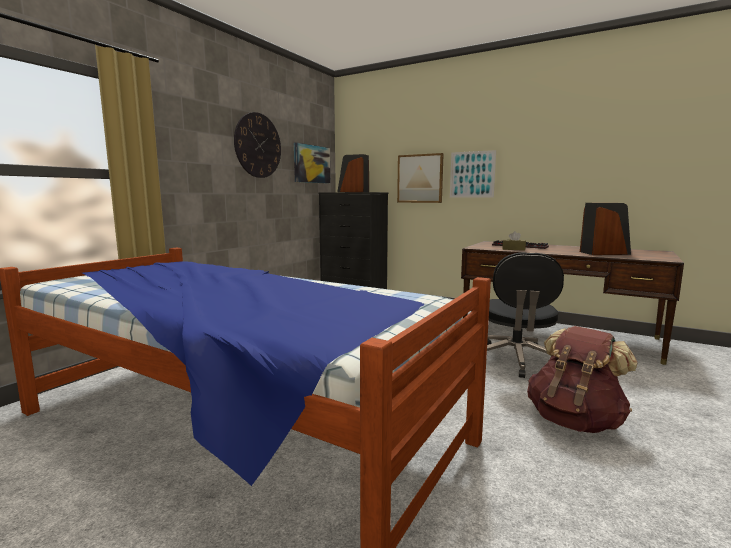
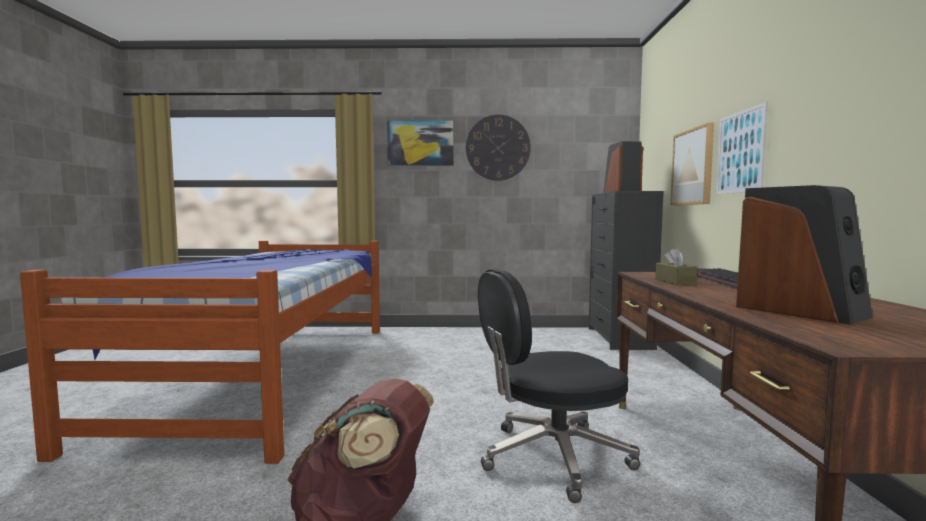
camera: 60 degrees right, 5 degrees down
(311, 164) = (586, 161): picture -> picture (420, 143)

